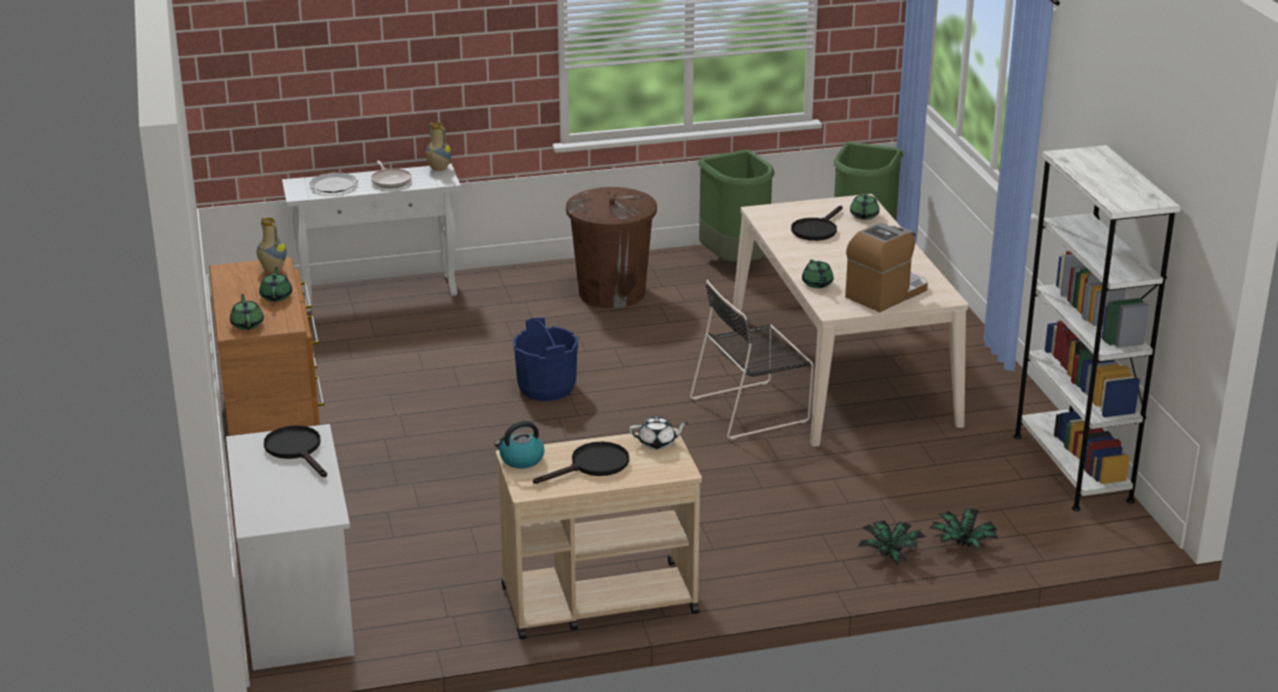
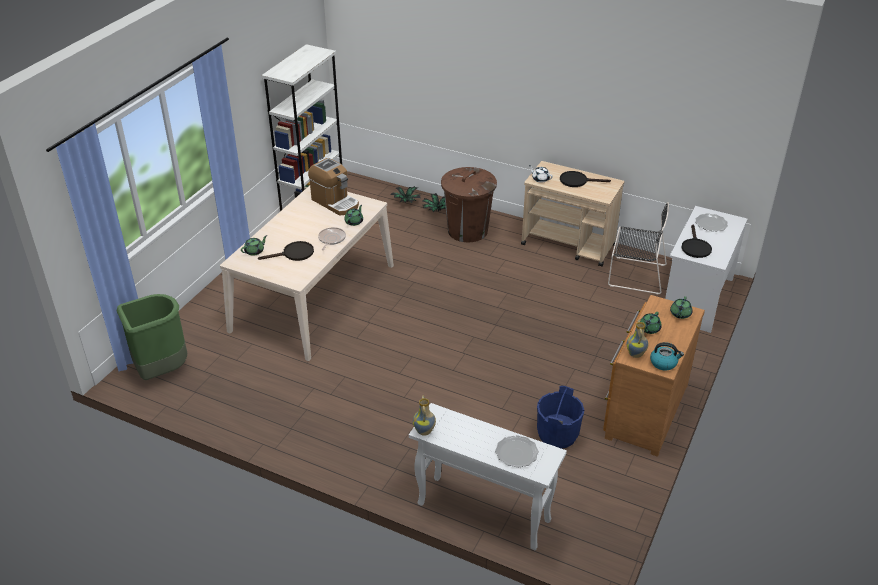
camera: 140 degrees left, 10 degrees up
(297, 499) = (710, 224): none -> plate
(390, 181) = (471, 435): frying pan -> frying pan (331, 239)
(521, 459) = (603, 195): kettle -> kettle (664, 363)
(546, 387) = (468, 363): blue bucket -> blue bucket (557, 434)
(612, 292) = (342, 421): brown trash can -> brown trash can (467, 230)
(736, 262) = (236, 405): green trash can -> none
(753, 409) = (388, 297): black chair -> black chair (634, 275)
(886, 293) = (335, 202): coffee machine -> coffee machine turned 135 degrees counterclockwise

